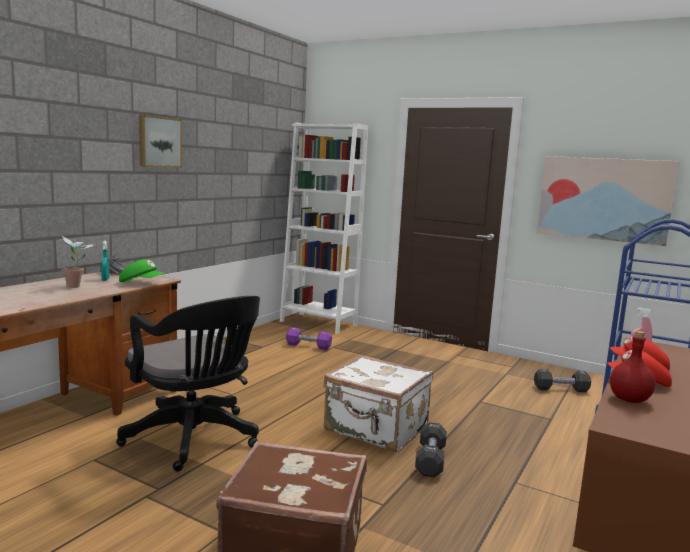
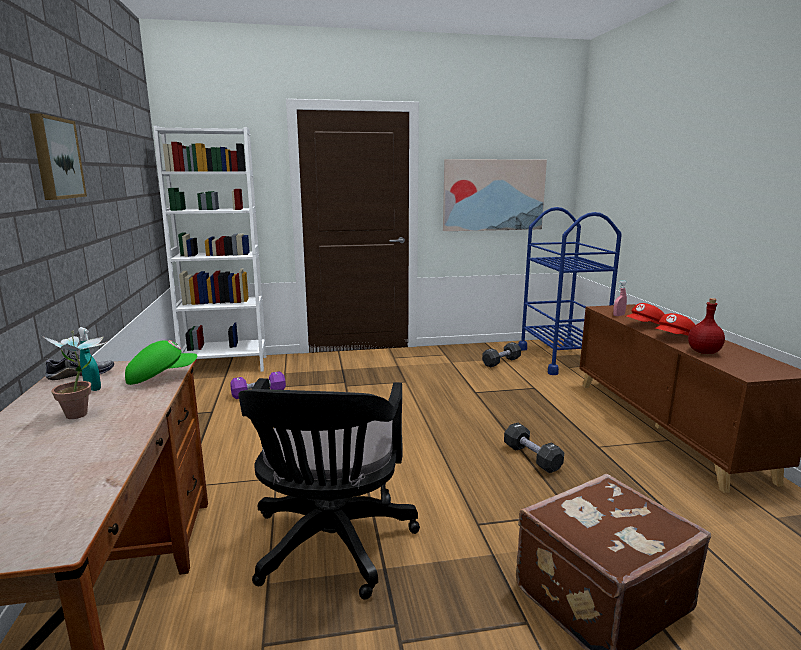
camera: 40 degrees left, 5 degrees up
(195, 439) = (330, 547): black office chair -> black office chair turned 90 degrees clockwise
(376, 429) = (455, 450): white suitcase -> none

